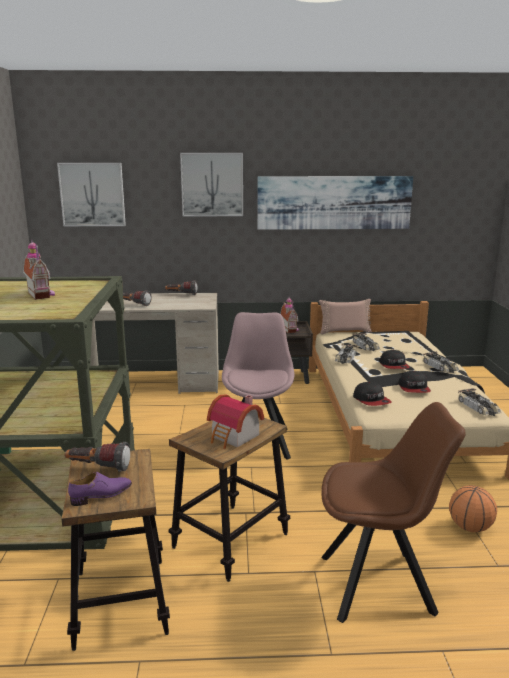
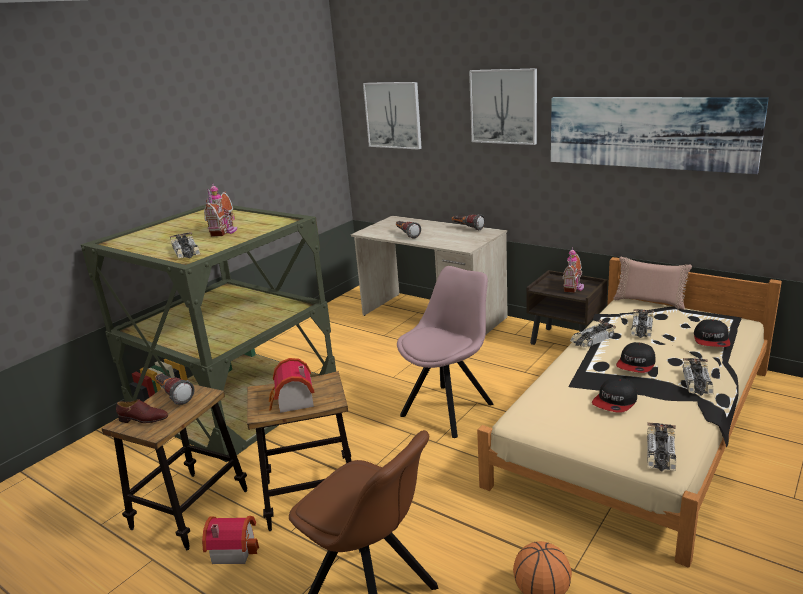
camera: 40 degrees right, 5 degrees up
(38, 312) = (186, 251): none -> toy car
(101, 495) = (143, 419): purple shoe -> brown shoe
(213, 610) = (233, 548): none -> toy house
(371, 400) = (540, 401): cap -> cap (711, 340)

